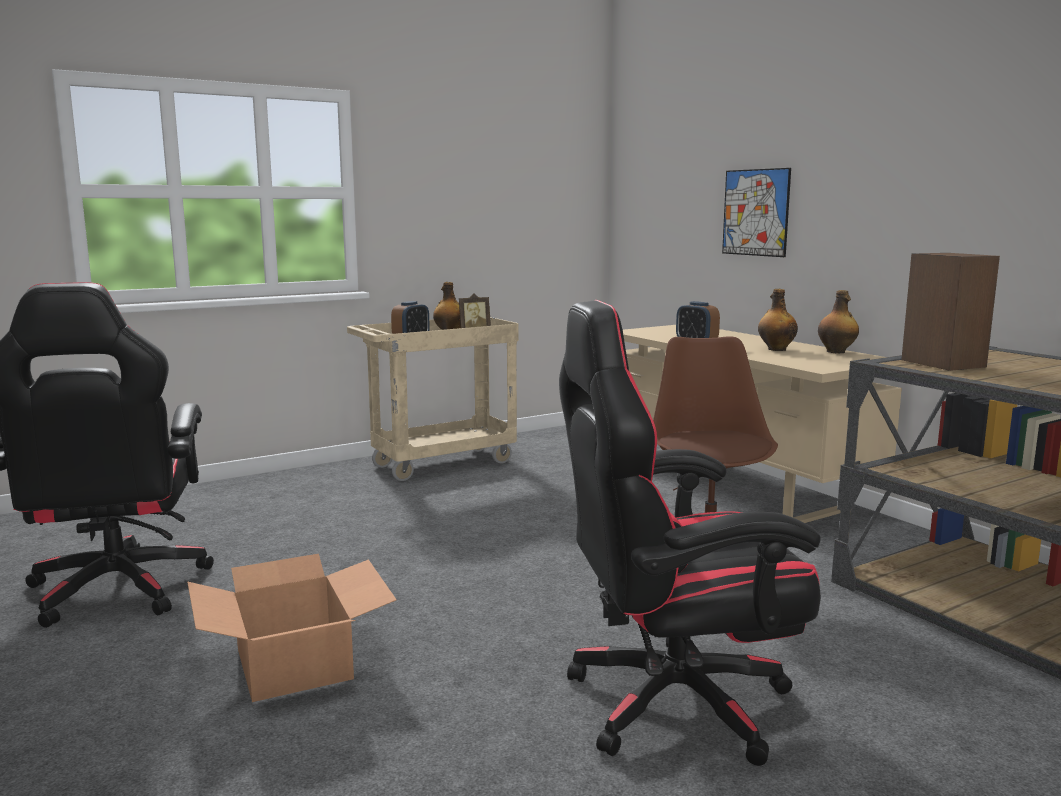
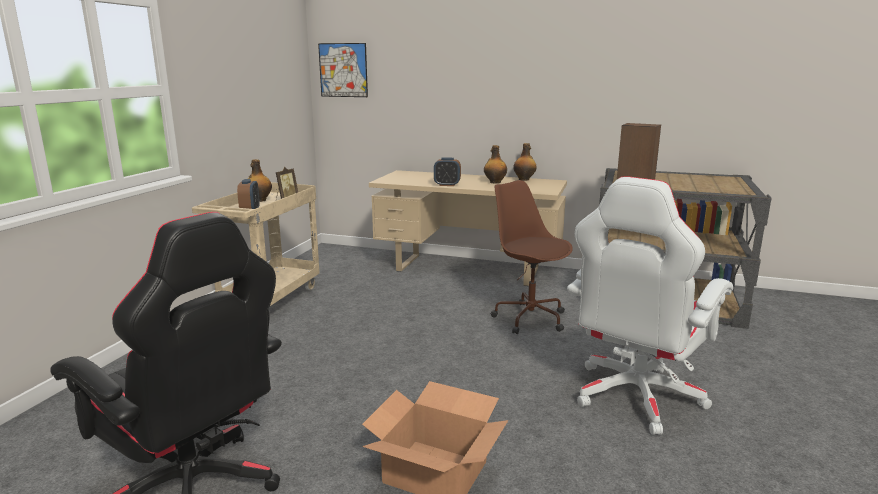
camera: 40 degrees left, 5 degrees up
(677, 701) = (636, 395): black office chair -> white office chair
(755, 212) = (450, 95): picture -> picture (343, 70)

